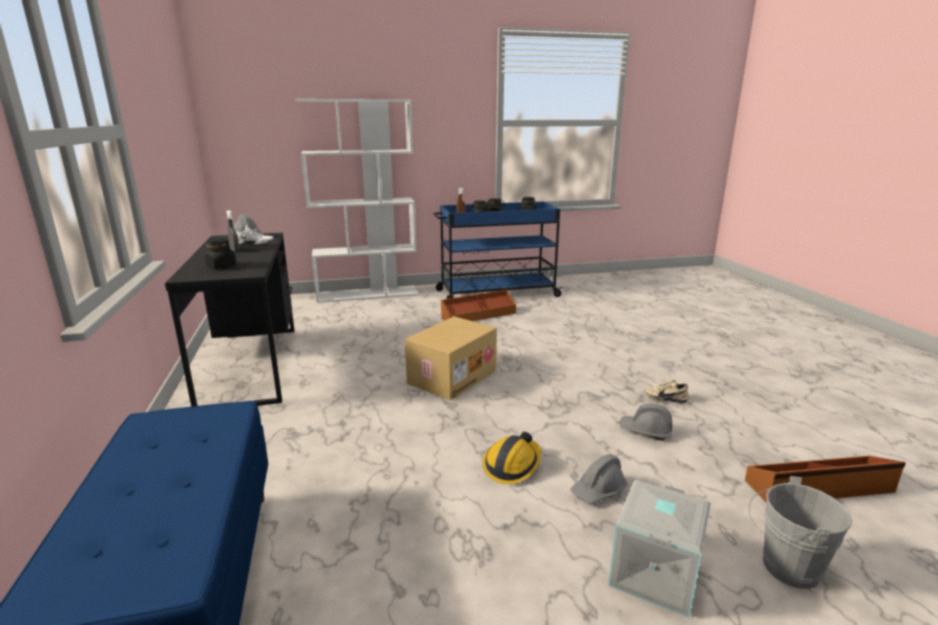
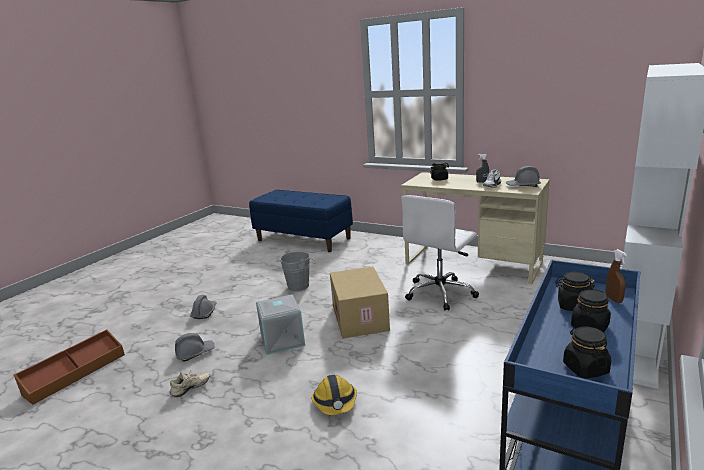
camera: 135 degrees right, 0 degrees up
(252, 365) = (473, 263): black desk -> beige desk
(352, 359) = (440, 293): none -> white office chair
(478, 315) = (478, 389): brown storage box -> none
(512, 465) = (255, 301): hard hat -> hard hat (335, 402)
(653, 572) = (167, 301): grey storage box -> grey storage box (283, 340)
(784, 567) = (110, 327): grey bucket -> grey bucket (300, 285)

